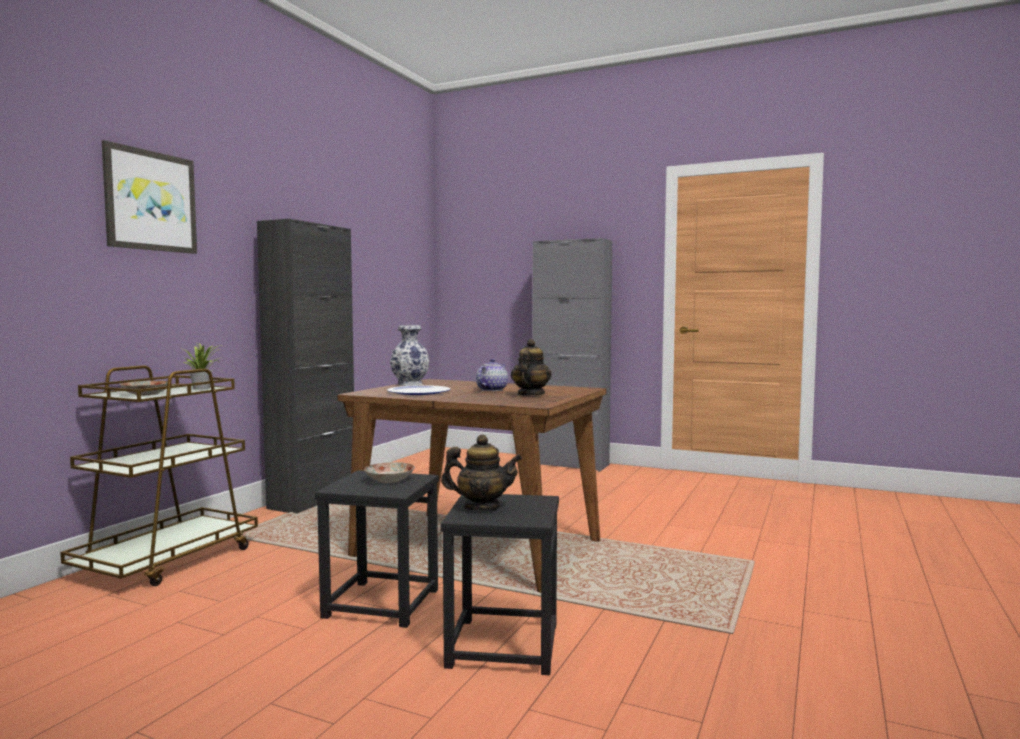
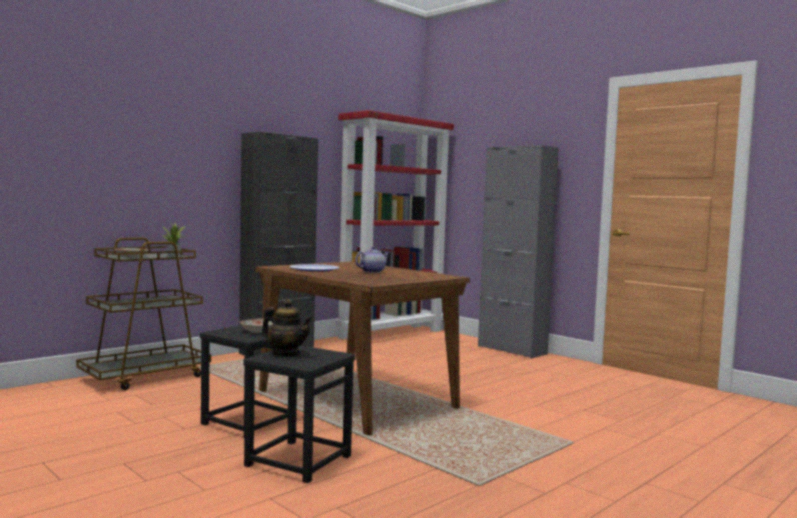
camera: 20 degrees right, 0 degrees up
(150, 201) = (156, 121): picture -> none
(409, 384) = (325, 263): vase -> none
(424, 461) = (391, 334): none -> red bookcase
(530, 395) = (390, 277): teapot -> none

